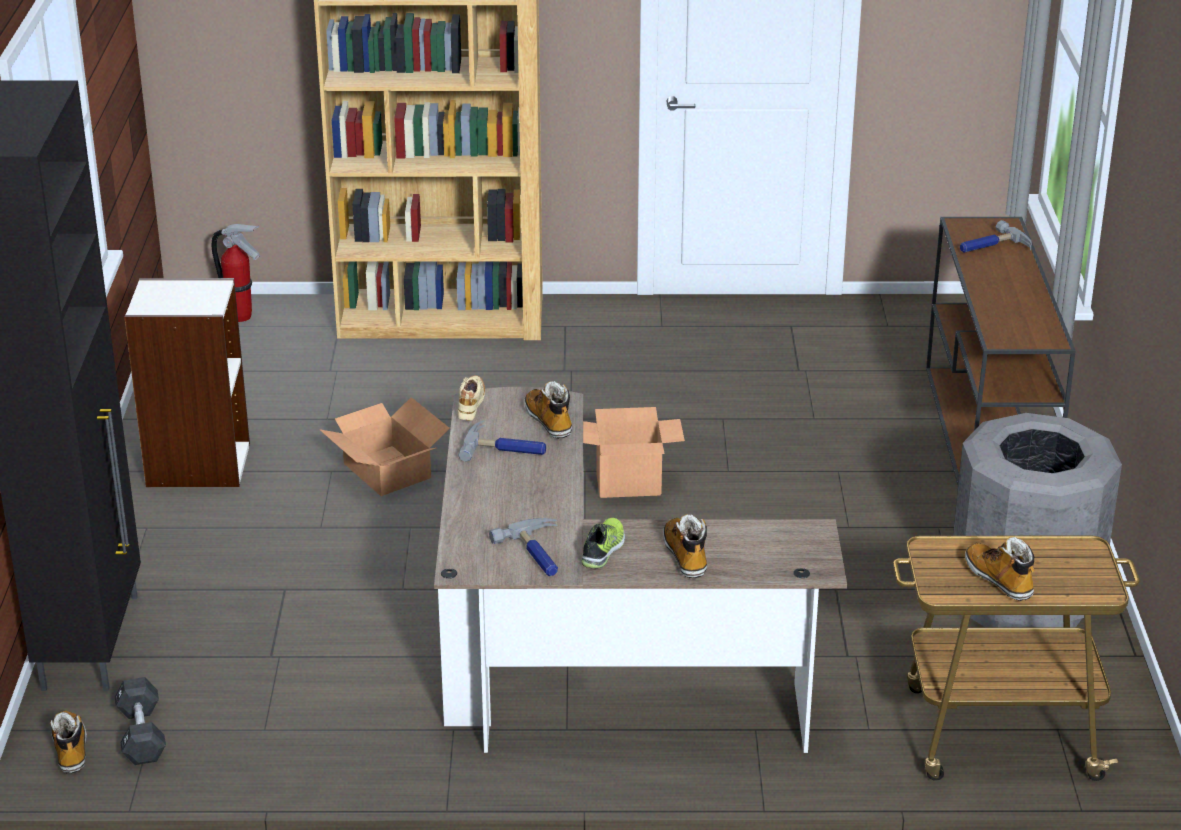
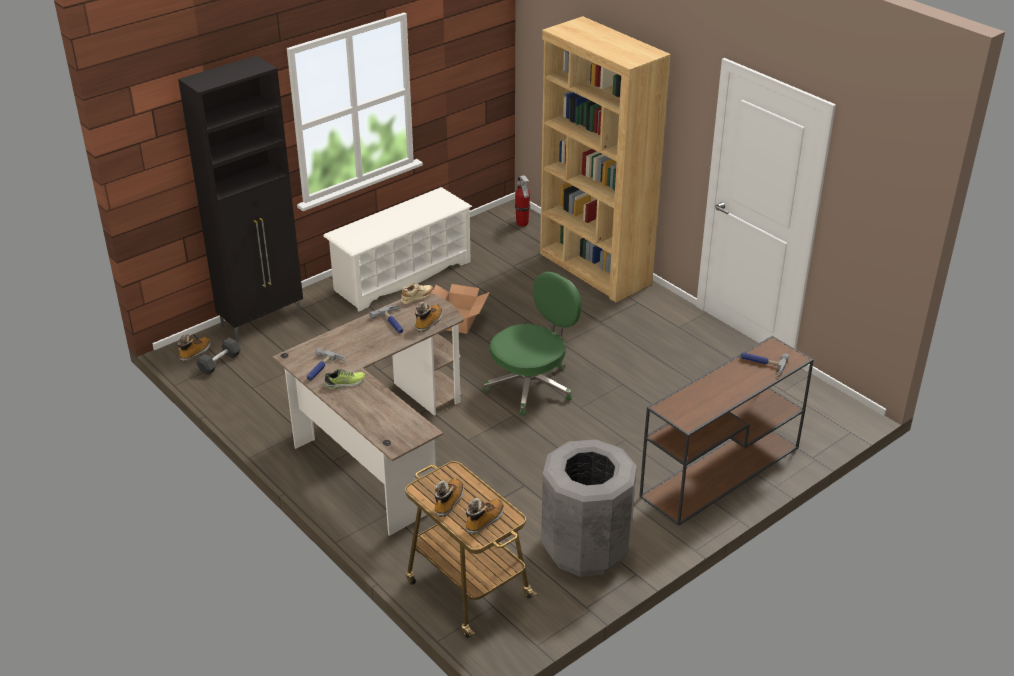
camera: 50 degrees right, 5 degrees up
(197, 465) = (402, 276): bookcase -> white shoe rack
(629, 484) = (531, 386): cardboard box -> green office chair
(686, 556) = (364, 406): boot -> boot (484, 521)

